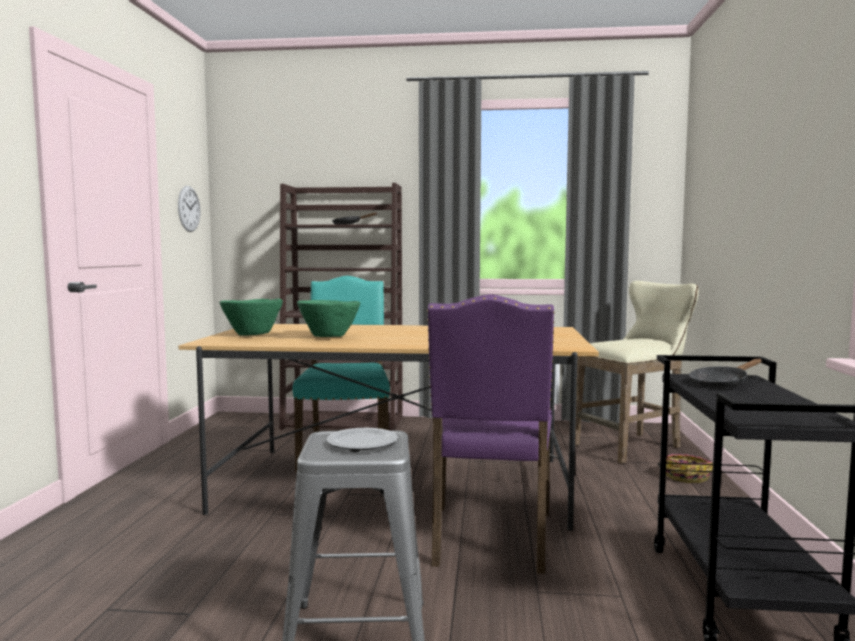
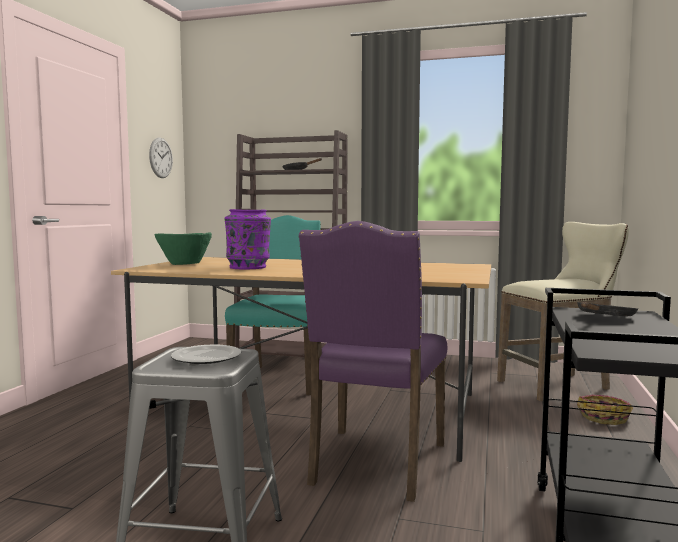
camera: 10 degrees right, 0 degrees up
(329, 337) = (248, 267): green bowl -> purple vase
(721, 384) = (604, 317): black frying pan -> black frying pan turned 150 degrees clockwise

